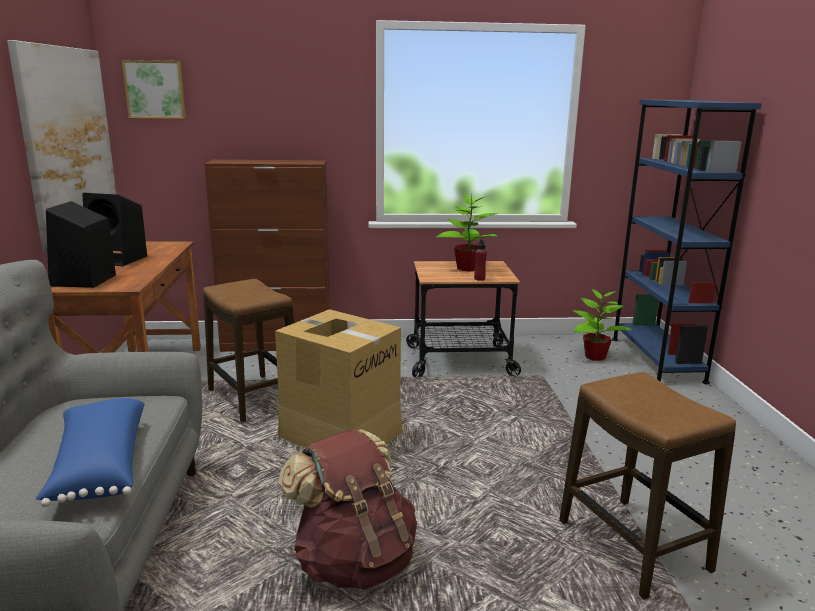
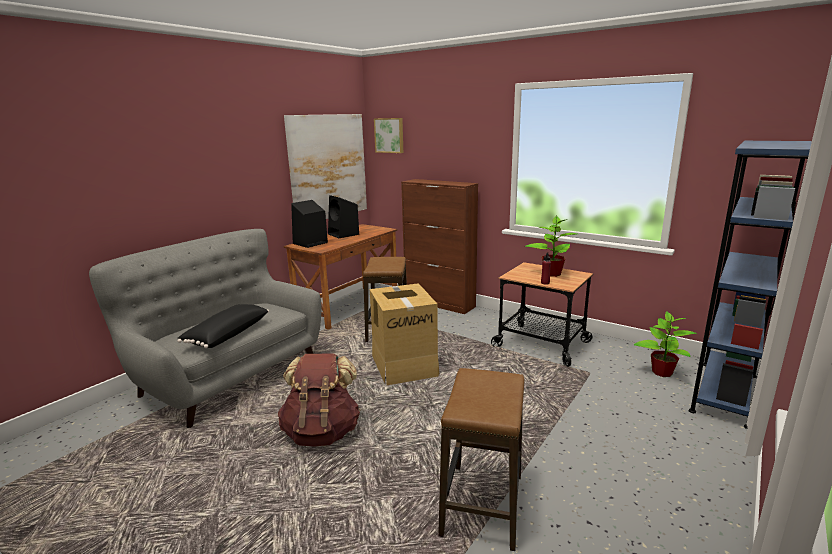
camera: 40 degrees right, 0 degrees up
(98, 466) = (226, 335): blue pillow -> black pillow

